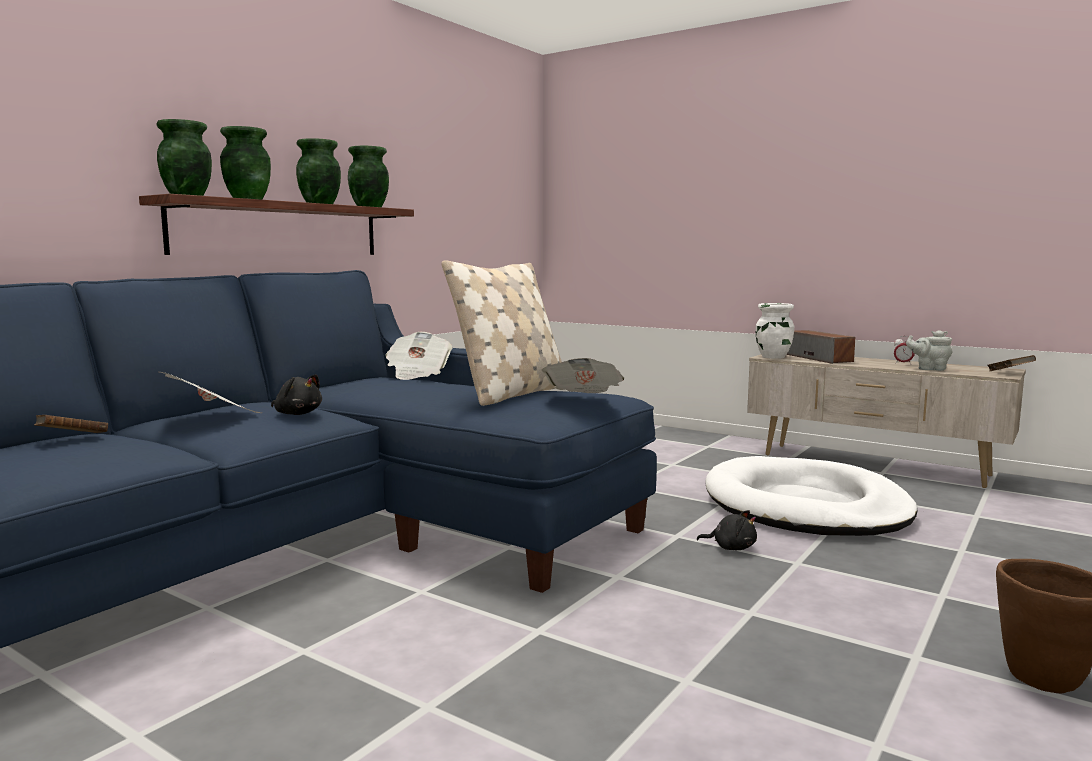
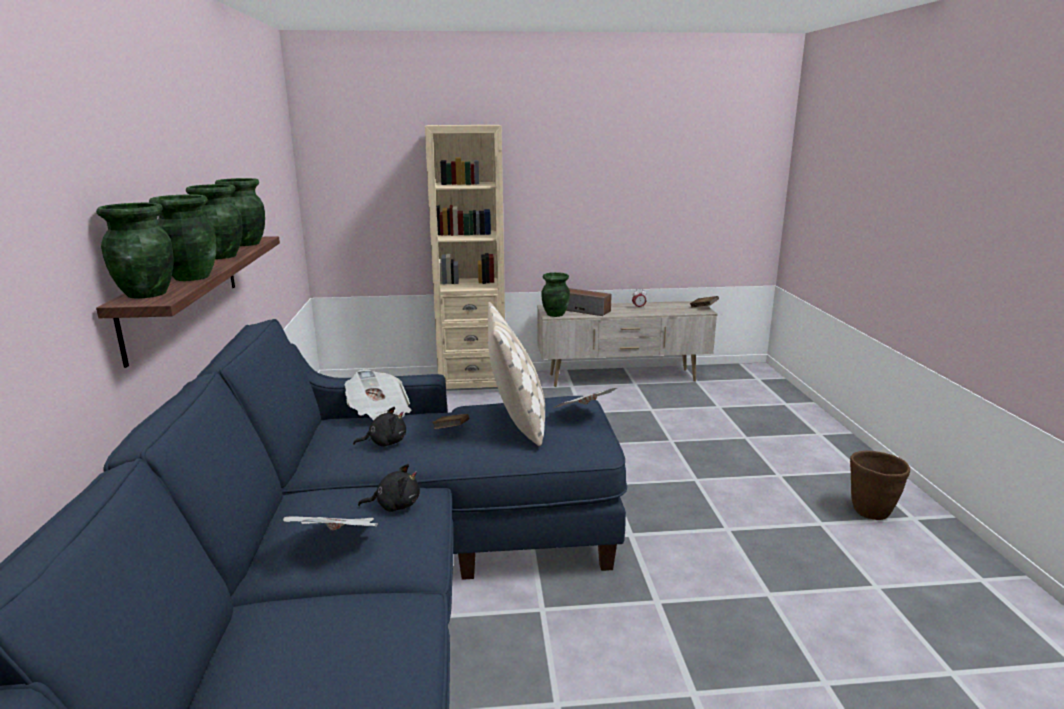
camera: 40 degrees left, 10 degrees up
(73, 439) = (273, 634): brown book -> brown book (451, 431)
(676, 436) = (472, 384): none -> beige bookcase
(731, 547) = (650, 481): black plush toy -> black plush toy (385, 443)
(772, 357) = (555, 314): white vase -> green vase
(805, 506) = (637, 429): white dog bed -> none
(929, 369) = (661, 311): grey teapot -> none

